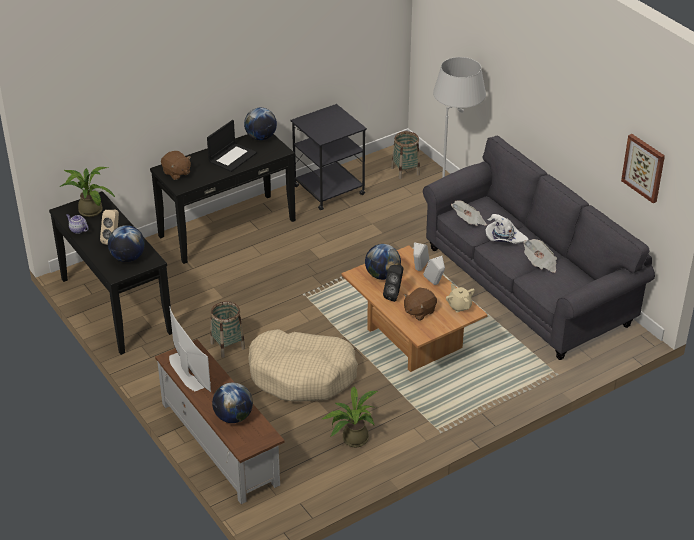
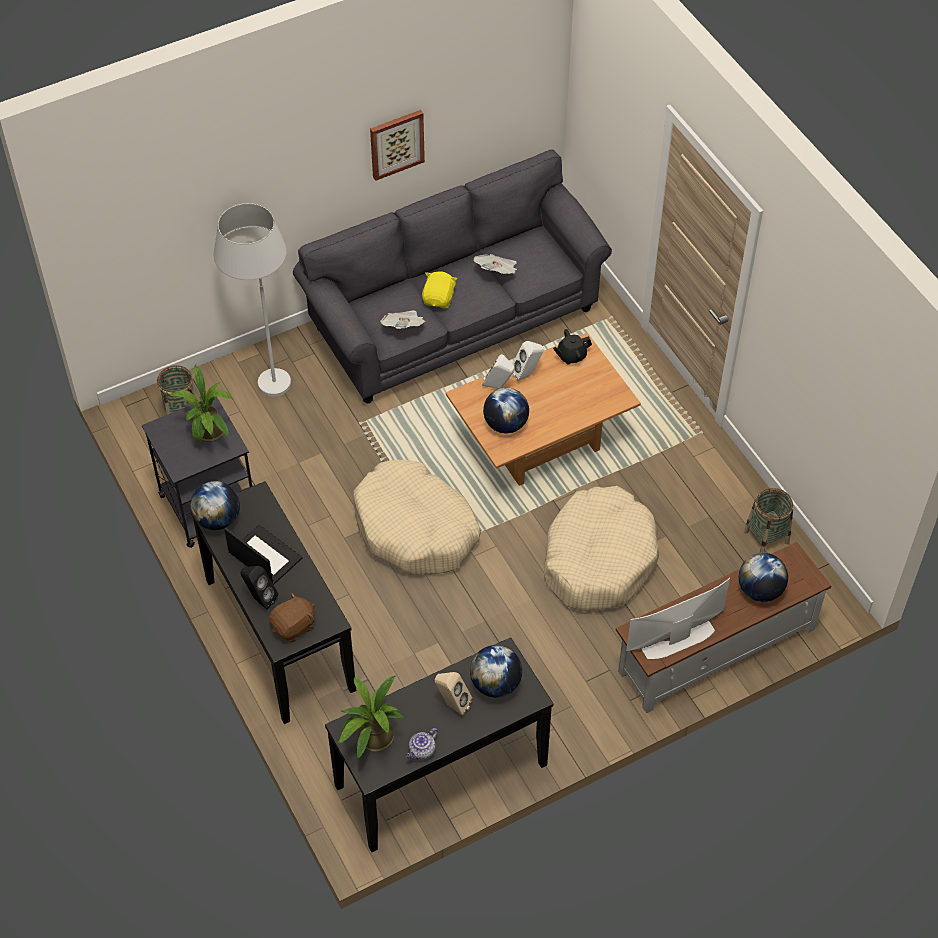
camera: 85 degrees left, 15 degrees up
(228, 346) = (538, 638): basket -> basket (766, 537)
(320, 281) = (415, 529): none -> beige dog bed
(351, 439) = (711, 516): potted plant -> potted plant (209, 434)
(394, 295) = (546, 415): black speaker -> black speaker (260, 599)
(419, 311) = (578, 395): brown plush toy -> none
(459, 306) = (571, 356): beige teapot -> black teapot
(504, 238) = (439, 299): white hat -> yellow plush toy
(644, 167) = (507, 92): picture -> picture (396, 143)

